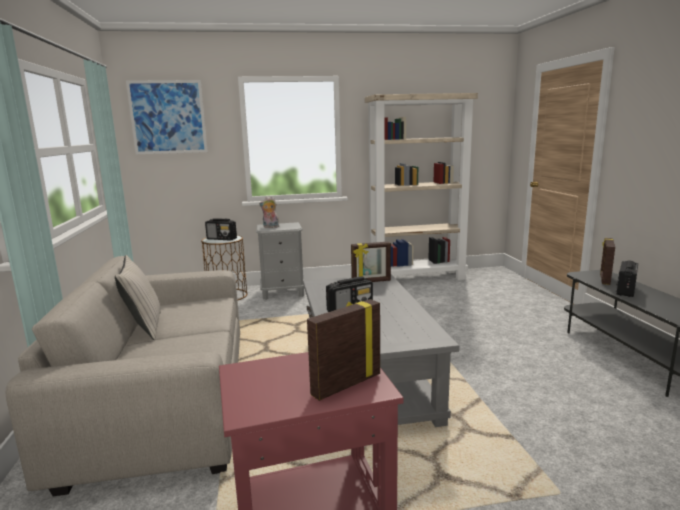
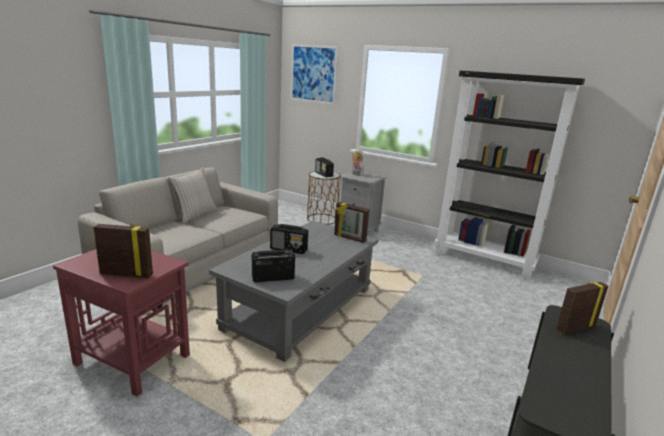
camera: 40 degrees right, 5 degrees up
(417, 278) = (484, 260): beige bookcase -> black bookcase
(625, 291) = (564, 346): radio -> radio (272, 277)

